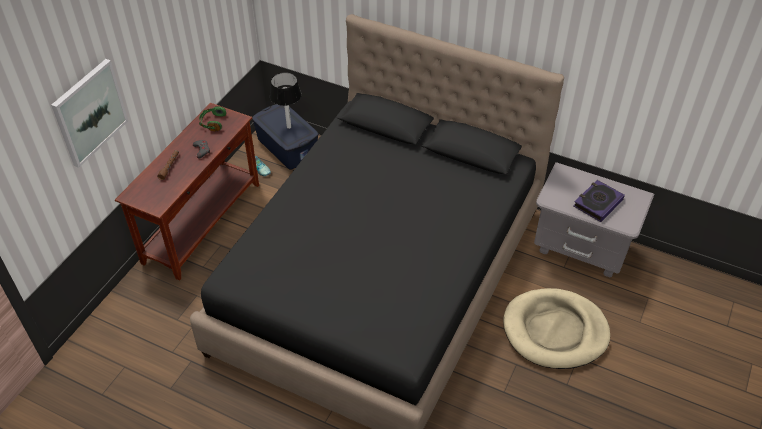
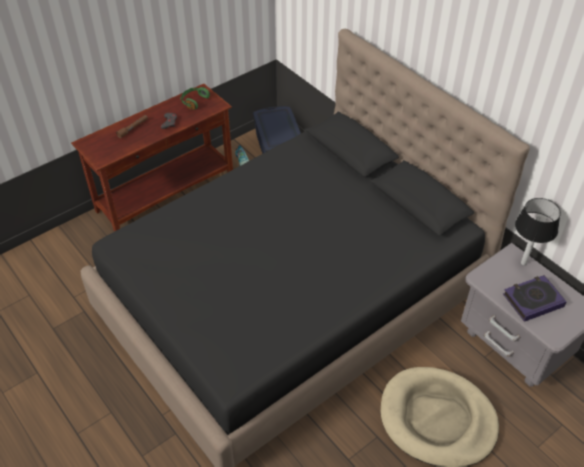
camera: 25 degrees right, 0 degrees up
(89, 112) = (52, 51): picture -> none
(288, 127) = (280, 130): table lamp -> table lamp (523, 263)

